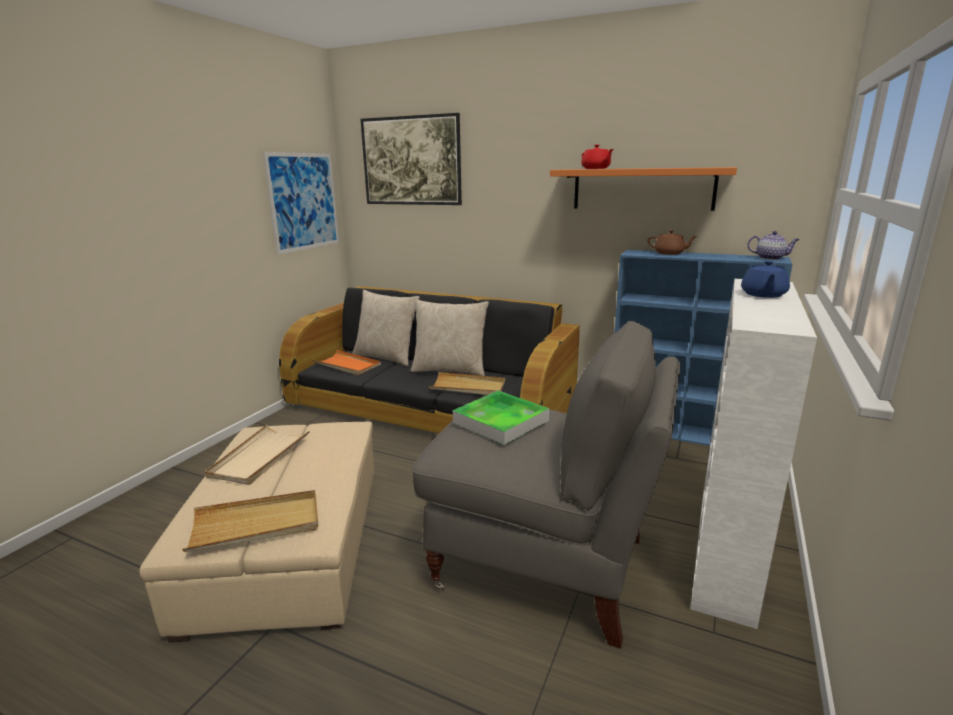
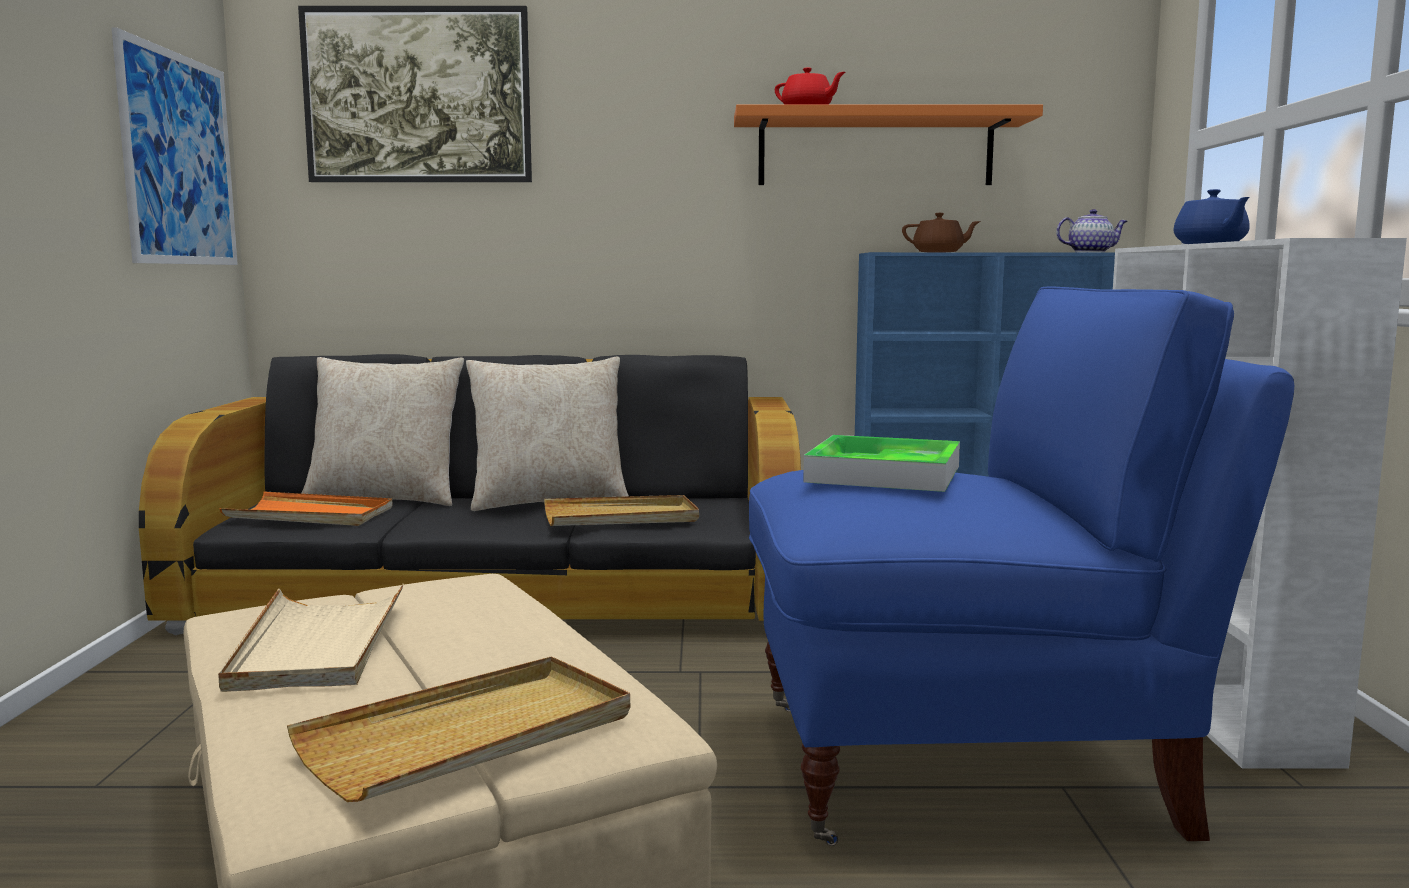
camera: 25 degrees left, 10 degrees down
(545, 564) = (968, 765): grey armchair -> blue armchair

